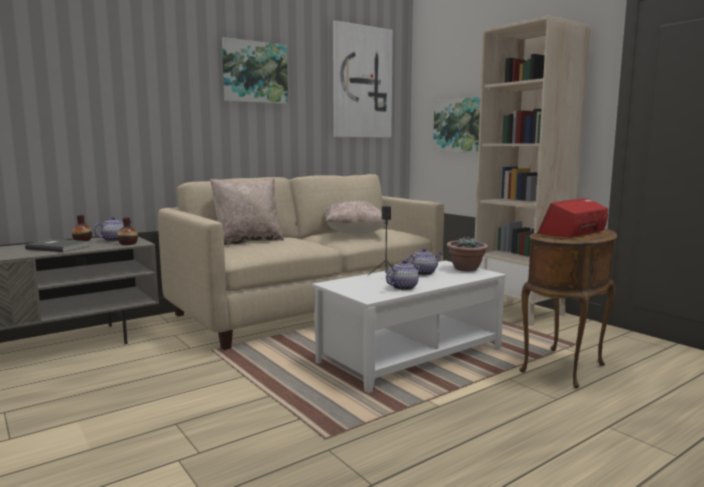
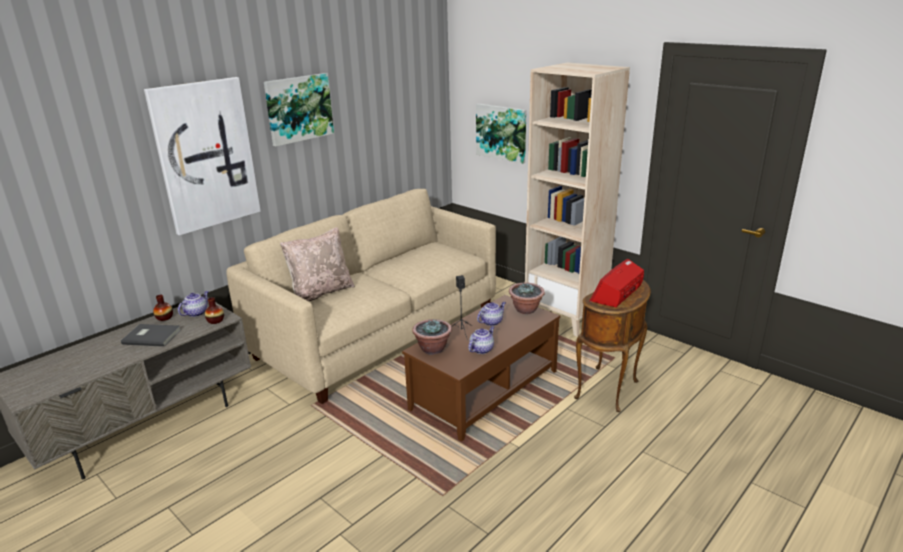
camera: 10 degrees left, 15 degrees up
(347, 284) = (432, 349): none -> potted plant
(354, 234) = (415, 263): beige pillow -> none
(361, 82) = (401, 90): picture -> picture (205, 155)
(410, 355) = (484, 390): white coffee table -> brown coffee table

